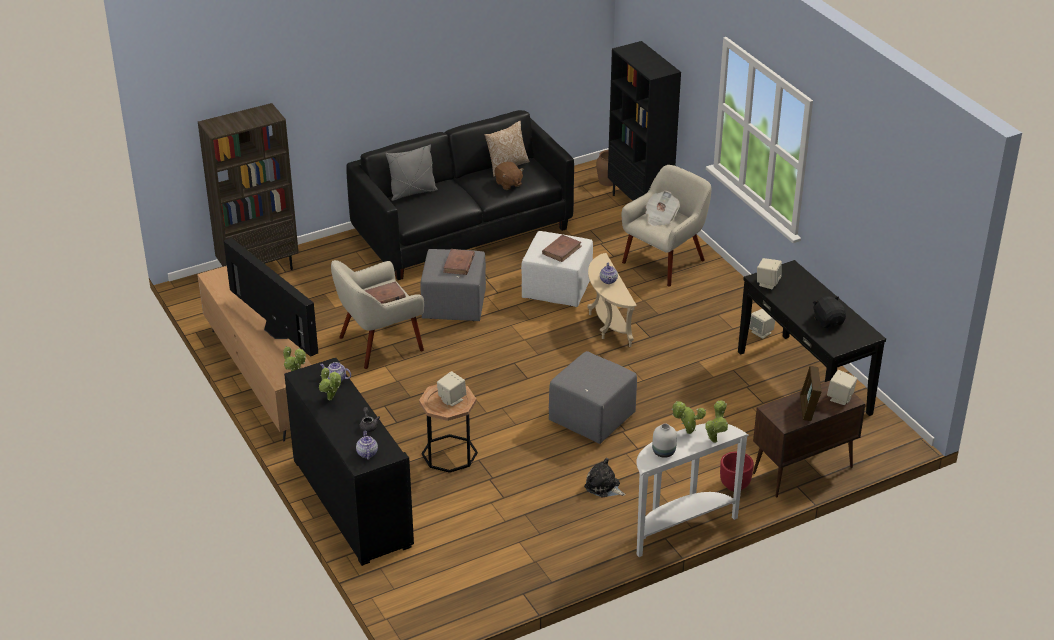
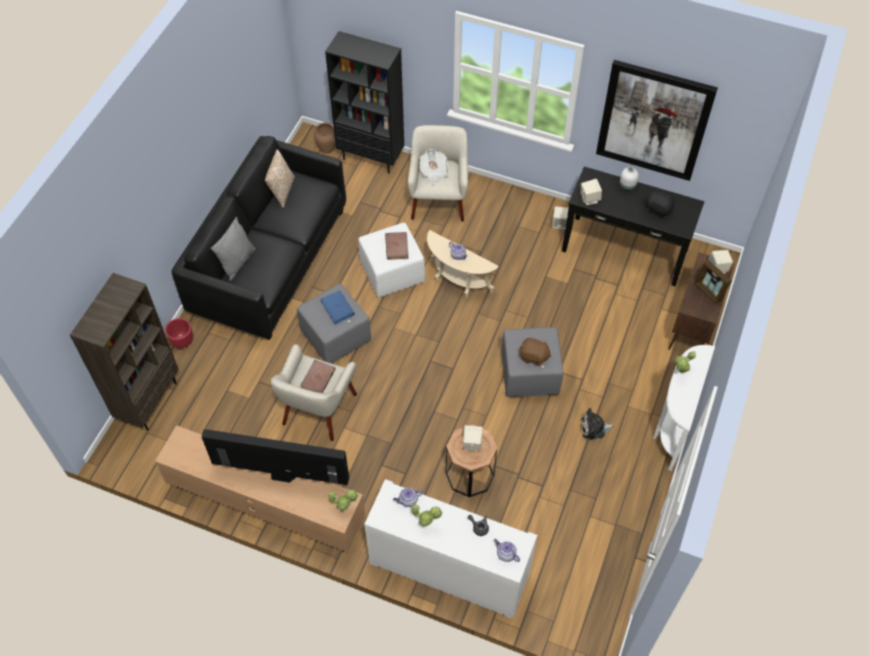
camera: 40 degrees left, 20 degrees up
(352, 502) = (449, 569): black cabinet -> white cabinet
(459, 264) = (337, 308): brown book -> blue book
(508, 184) = (302, 209): brown plush toy -> brown plush toy (533, 357)
(664, 452) = (684, 400): white vase -> white vase (627, 185)
(714, 439) = (702, 365): potted plant -> none
(734, 485) = (667, 367): red planter -> red planter (182, 341)
(860, 217) = (654, 120): none -> picture

